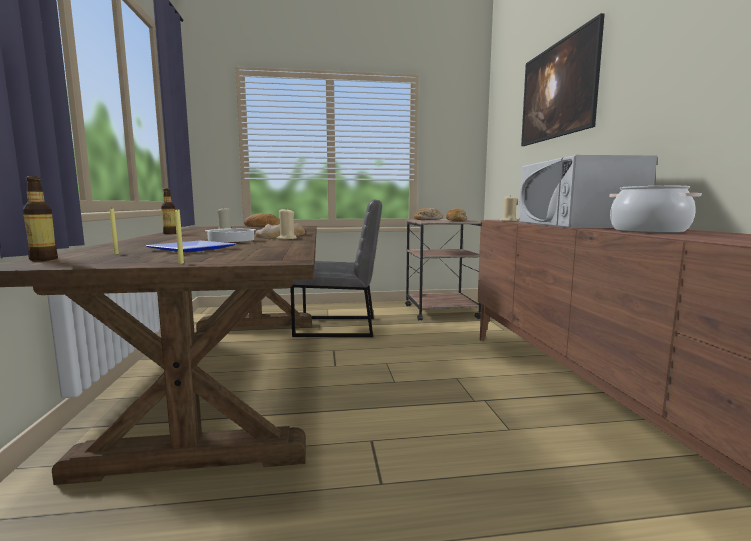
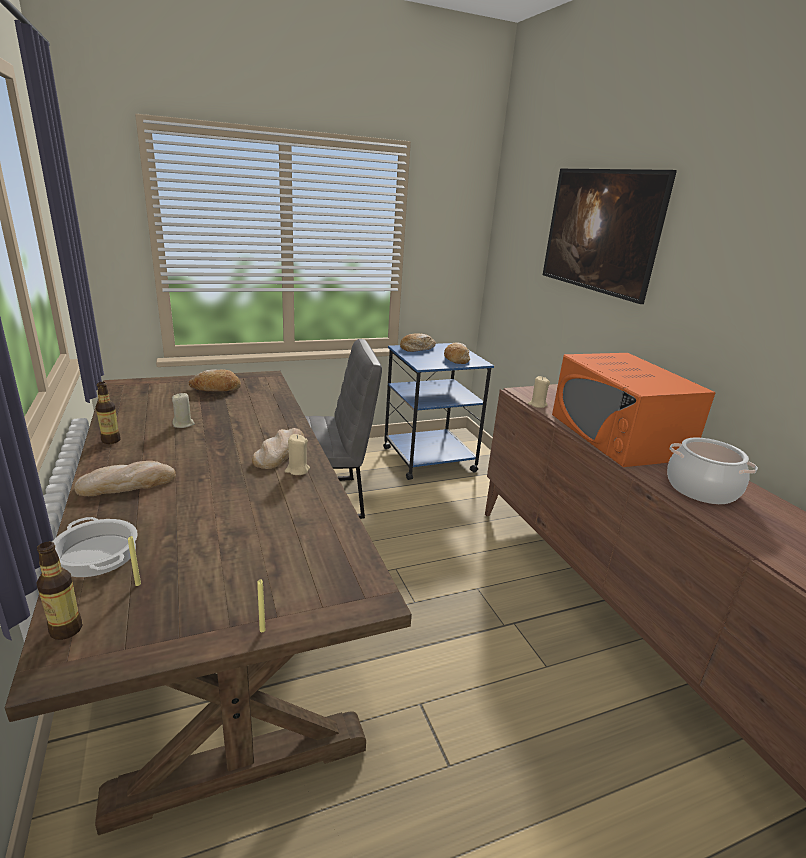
camera: 15 degrees left, 15 degrees up
(160, 239) = (127, 483): none -> bread
(191, 249) = (220, 550): plate -> none
(230, 240) = (230, 484): cooking pot -> cooking pot (96, 554)
(442, 311) = (430, 459): brown cart -> blue cart
(576, 224) = (617, 436): white microwave -> orange microwave

